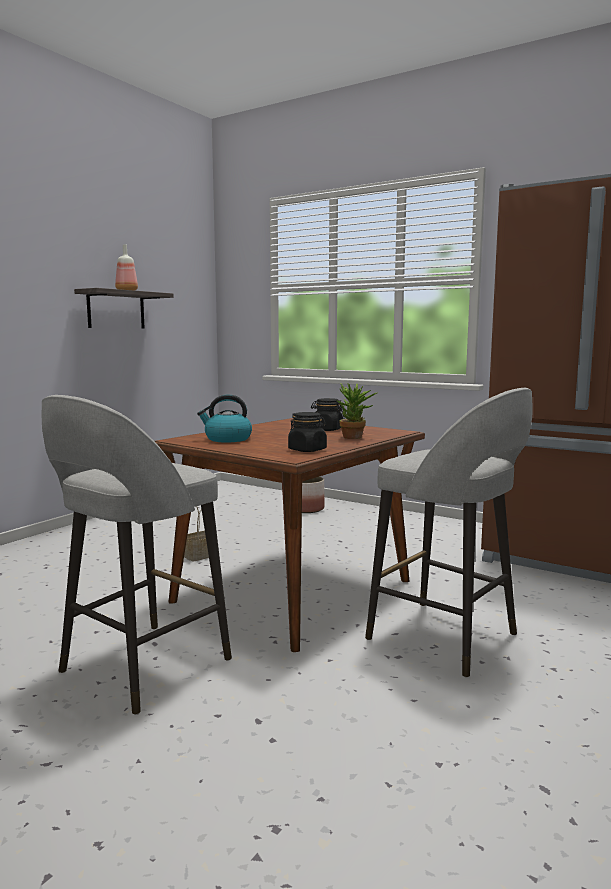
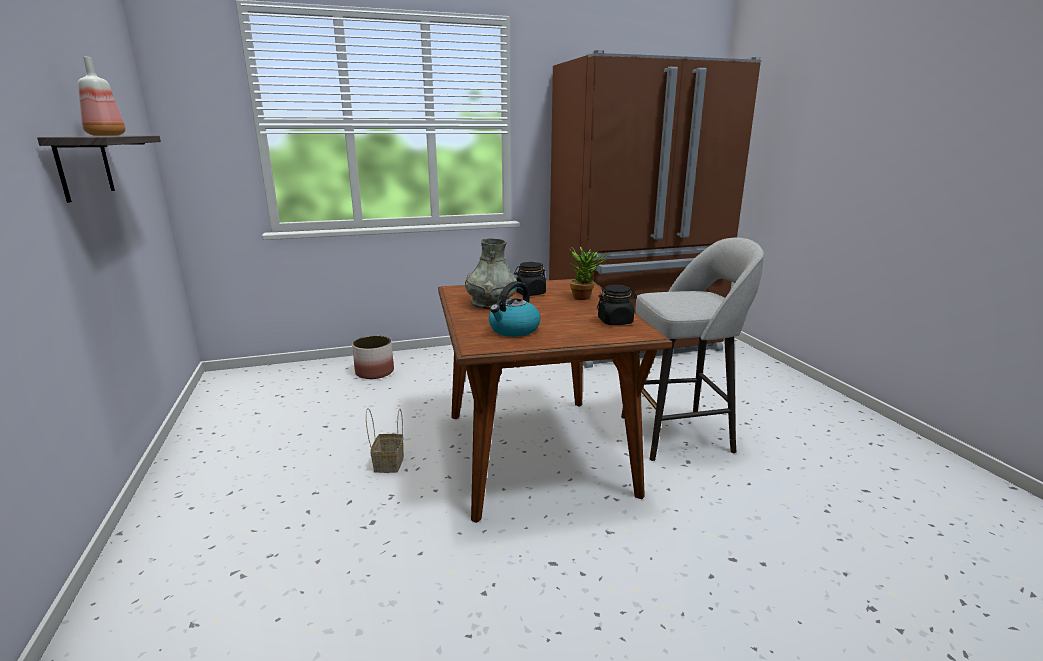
camera: 50 degrees left, 10 degrees up
(141, 667) = (593, 588): grey stool -> none
(275, 428) = (491, 304): none -> grey vase

